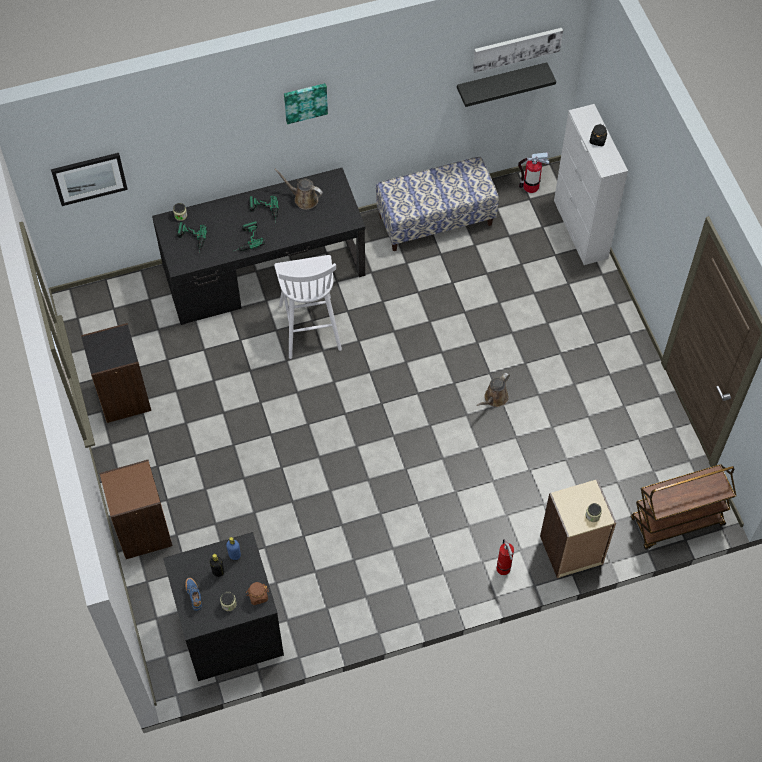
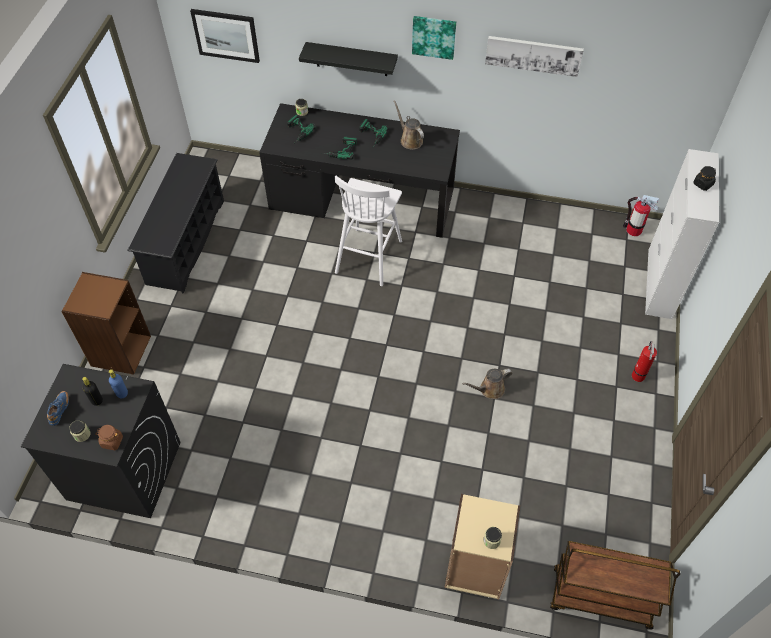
camera: 30 degrees right, 5 degrees down
(123, 397) = (185, 242): black bookcase -> black shoe rack
(435, 220) = (531, 221): bench -> none
(501, 82) = (635, 101): black shelf -> black shelf (351, 59)
(504, 570) = (398, 551): fire extinguisher -> fire extinguisher (638, 377)
(517, 48) = (660, 65): picture -> picture (533, 55)

